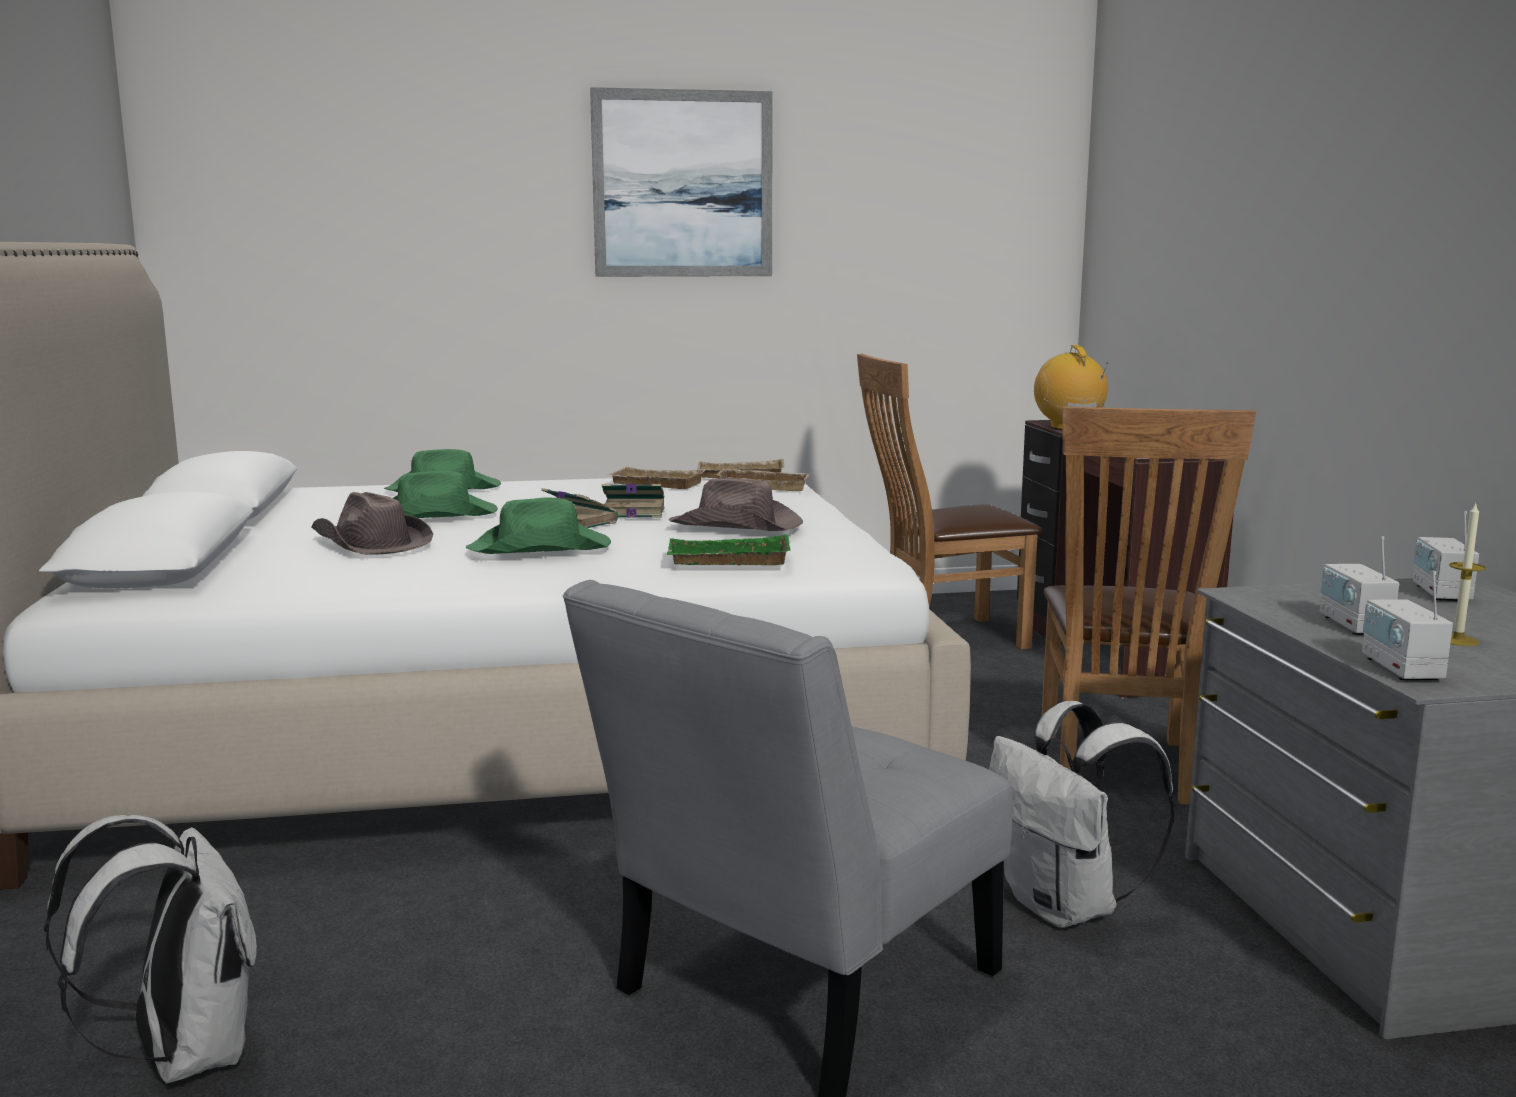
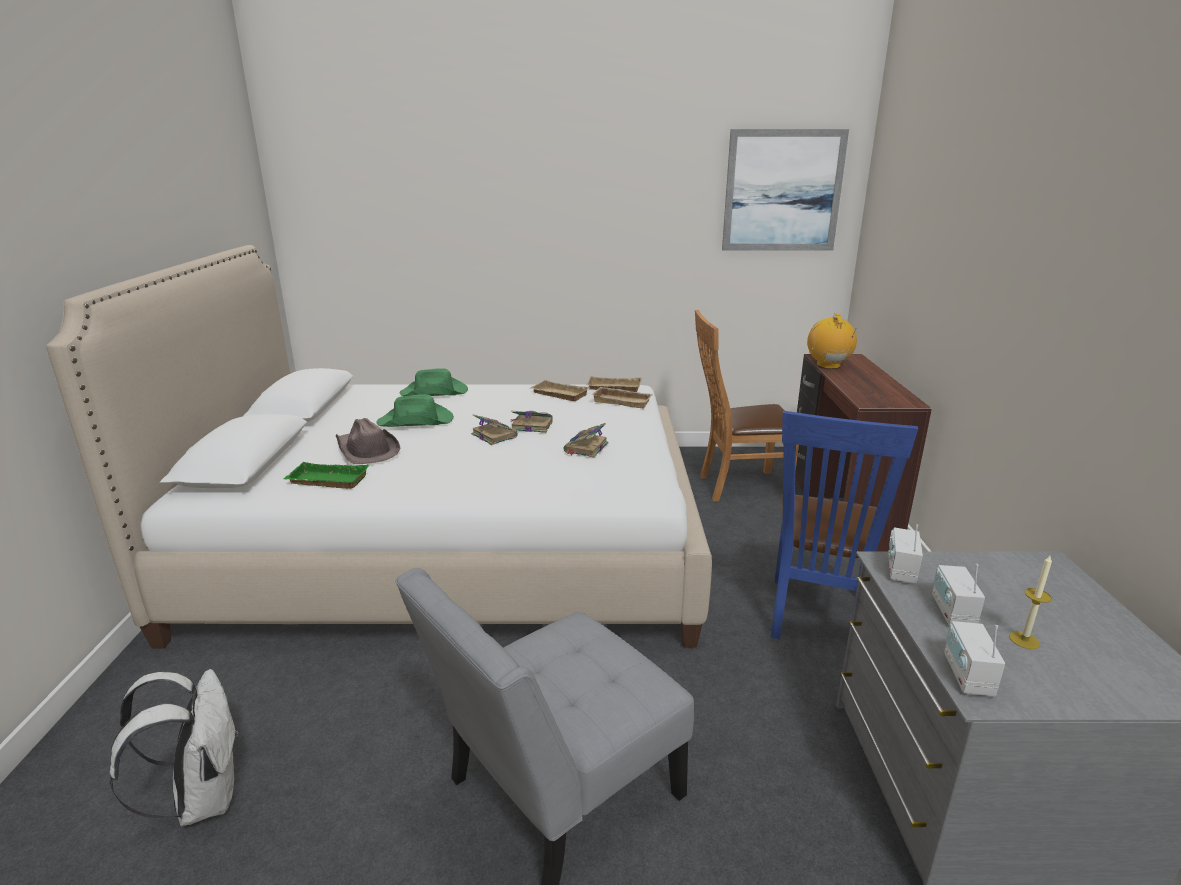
camera: 10 degrees right, 10 degrees up
(541, 548) = (459, 464): green hat -> none
(683, 184) = (593, 193): picture -> picture (783, 191)
(727, 561) = (563, 489): green tray -> green tray (326, 481)
(737, 525) = (585, 448): brown hat -> book
(1065, 908) = (744, 742): white backpack -> none
(1118, 771) = (815, 619): brown chair -> blue chair
(1440, 593) = (1032, 575): radio -> radio (900, 570)

